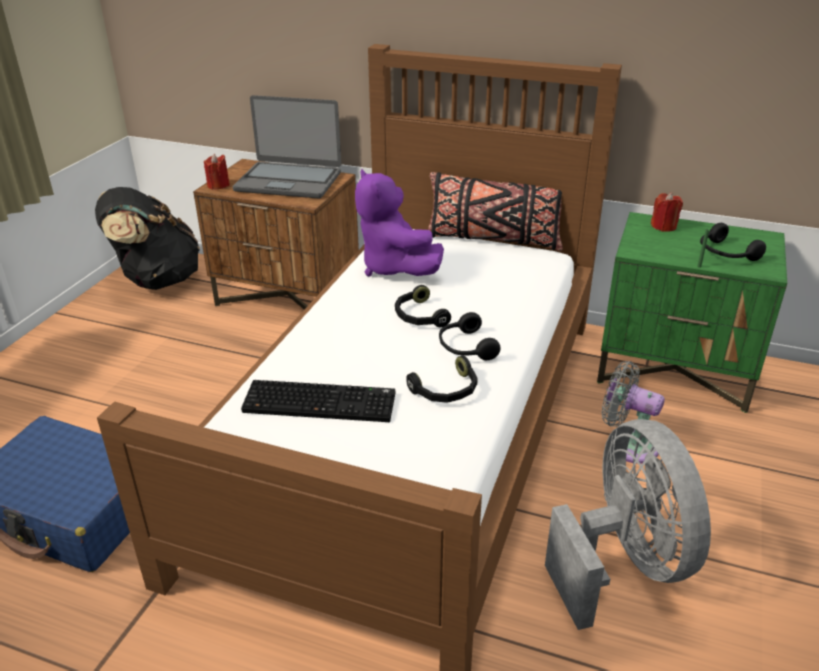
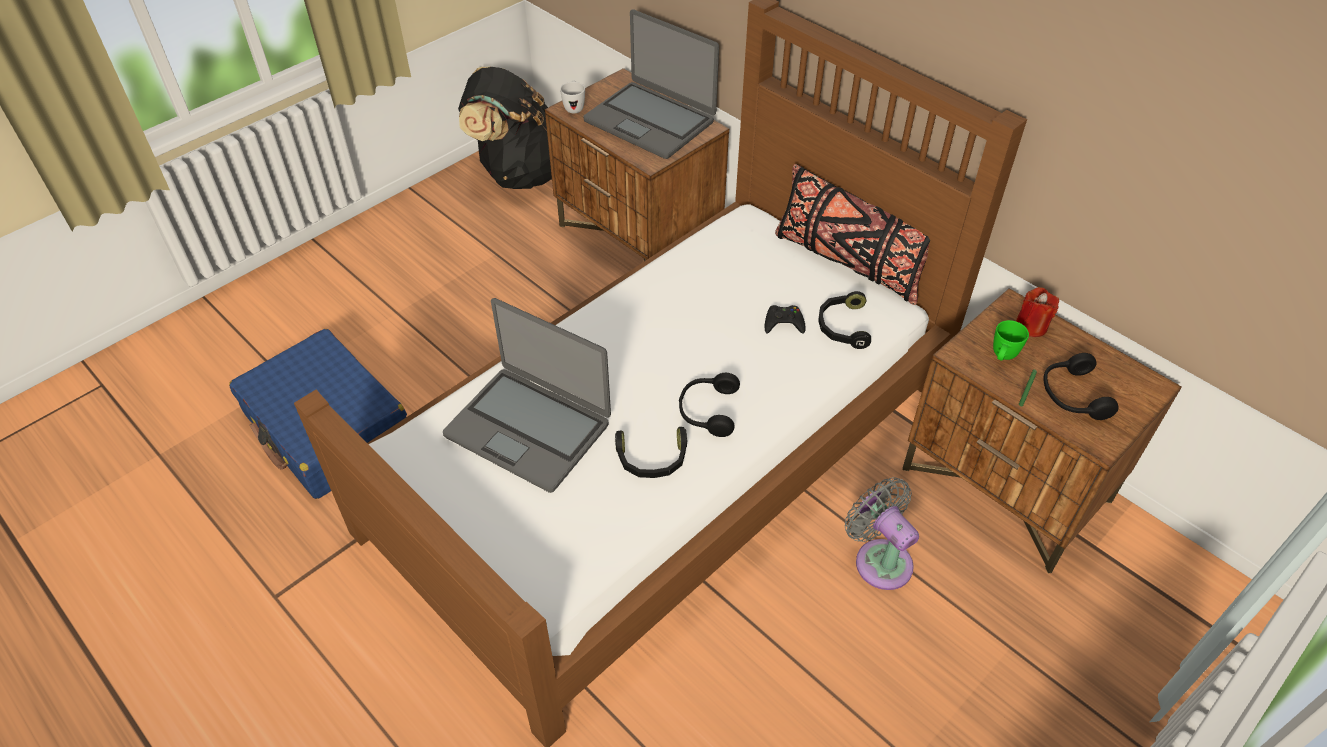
camera: 25 degrees right, 15 degrees up
(218, 185) = (574, 107): red candle -> white mug
(321, 402) = (529, 428): keyboard -> laptop
(394, 268) = (707, 273): purple plush toy -> none
(419, 316) = (688, 351): black headphones -> black headphones (842, 326)
(478, 281) = (783, 323): none -> black game controller
(623, 563) = (777, 690): grey fan -> none
(662, 246) = (1002, 357): none -> green mug
(675, 370) = (1007, 485): green nightstand -> brown nightstand

